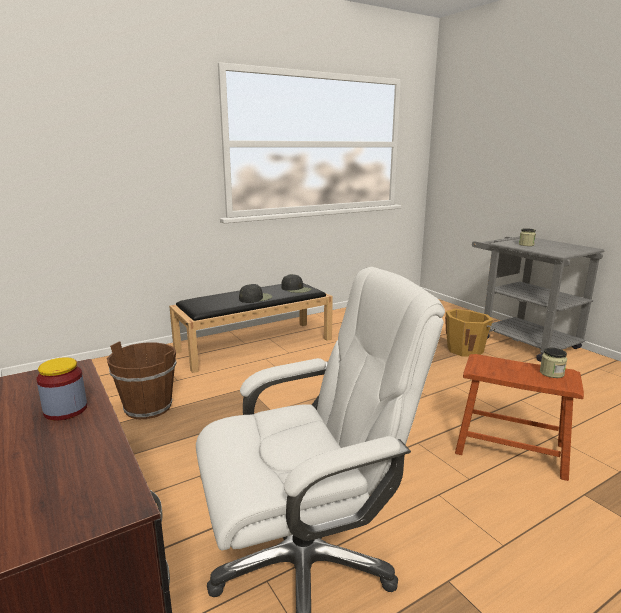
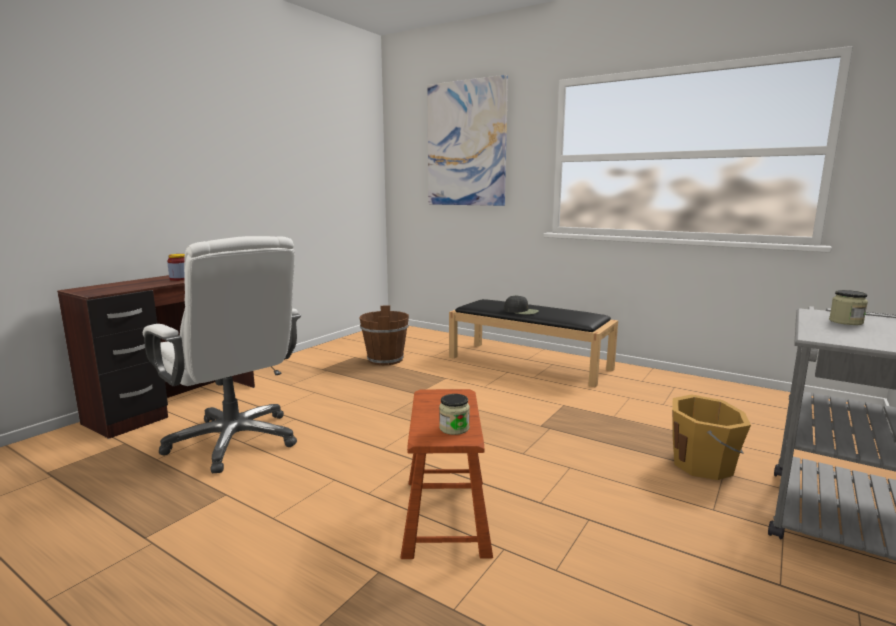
camera: 65 degrees right, 5 degrees down
(109, 121) = (466, 144): none -> picture
(296, 289) = (574, 317): black cap -> none

